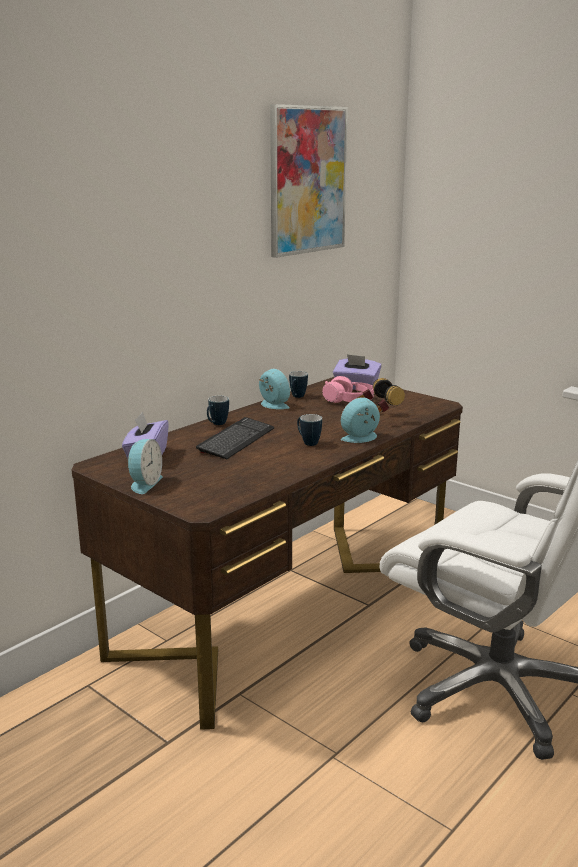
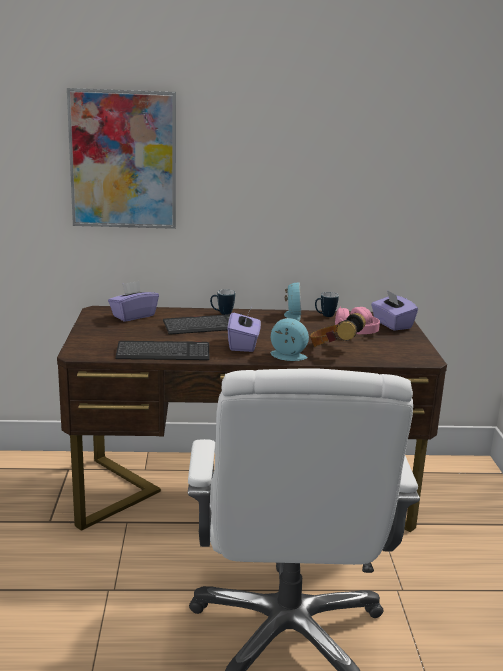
camera: 45 degrees right, 0 degrees up
(144, 483) = (92, 329): alarm clock -> none
(270, 476) = (163, 353): none -> keyboard
(307, 180) = (381, 116): picture -> picture (123, 160)
(307, 442) = (243, 345): mug -> purple tissue box

